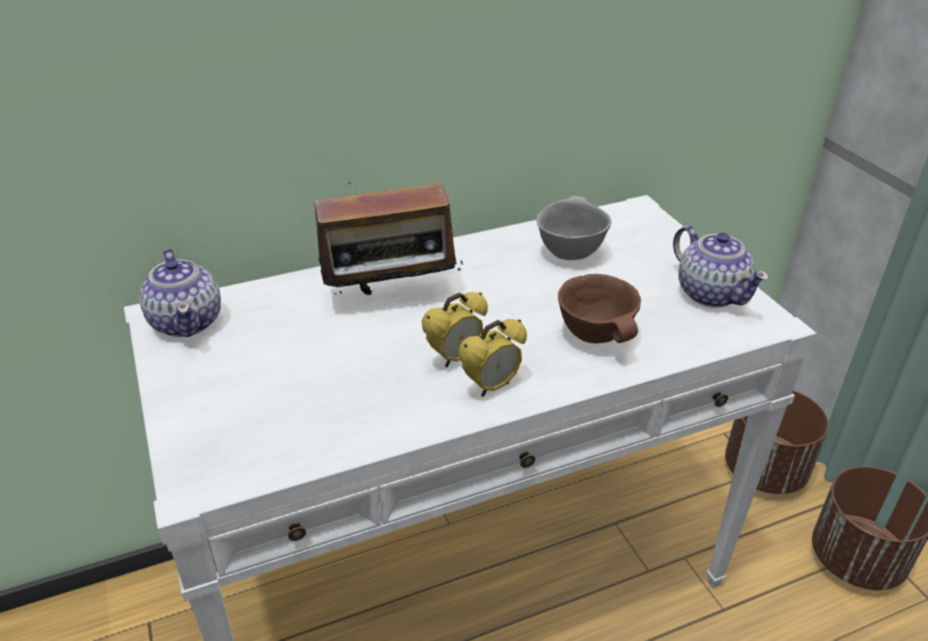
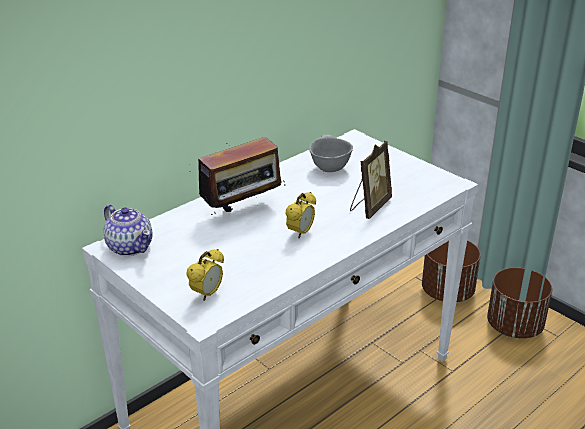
camera: 20 degrees left, 5 degrees down
(491, 386) = (329, 242): alarm clock -> alarm clock (207, 294)
(597, 335) = (369, 207): brown bowl -> picture frame
(710, 293) = (416, 175): teapot -> none

